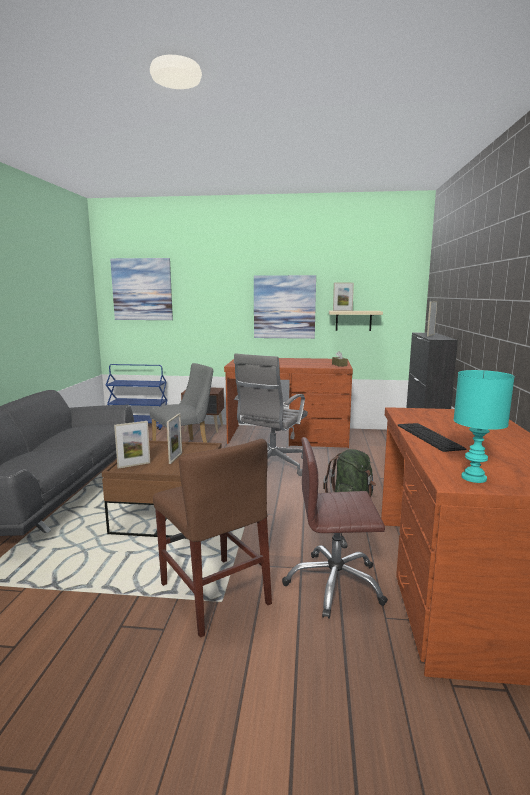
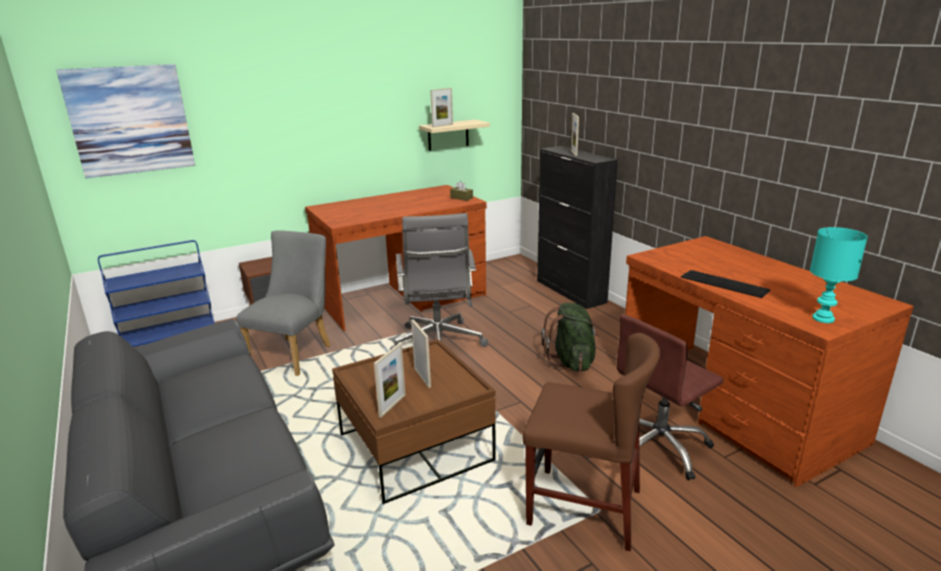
camera: 35 degrees left, 10 degrees up
(284, 307) = (363, 126): picture -> none

